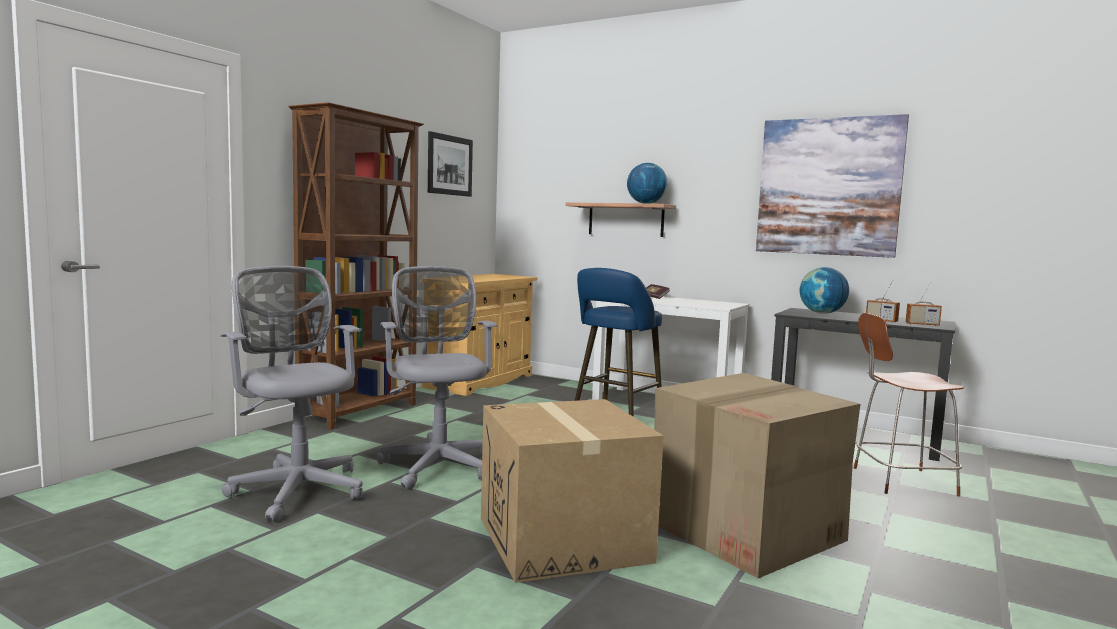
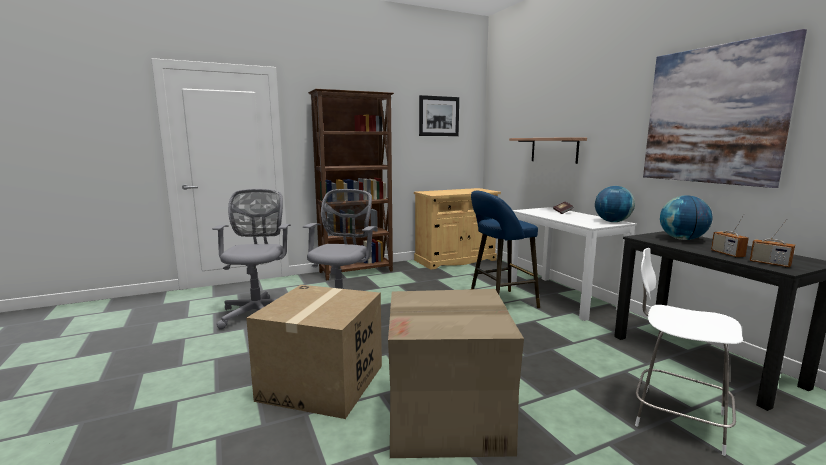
camera: 35 degrees right, 5 degrees up
(646, 203) = (561, 137): globe -> globe (612, 222)
(900, 481) = (675, 418): brown chair -> white chair

